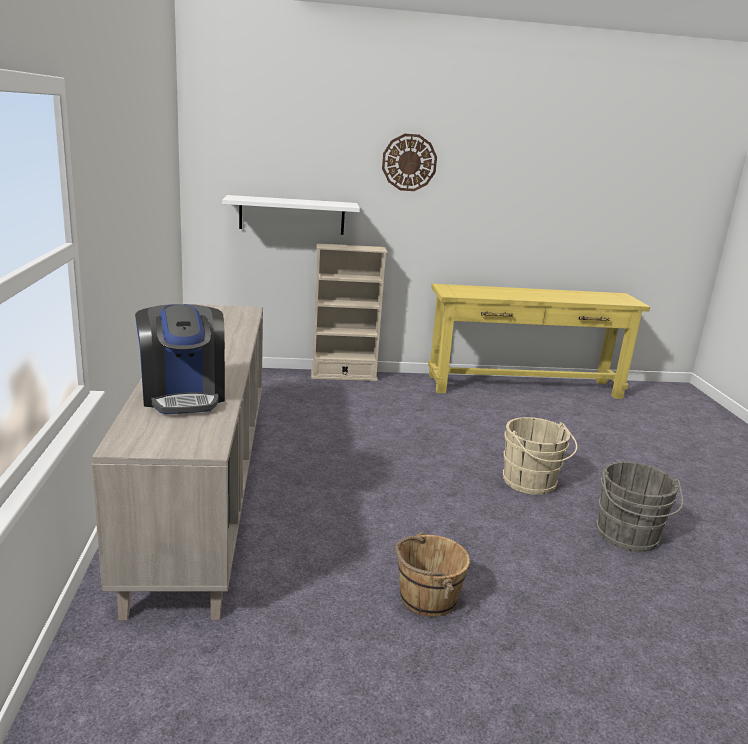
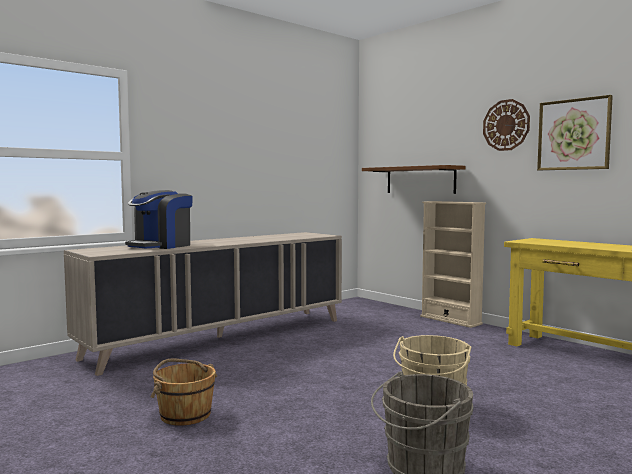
camera: 55 degrees right, 15 degrees down
(292, 215) = (420, 180): white shelf -> brown shelf
(478, 183) = (573, 134): none -> picture

